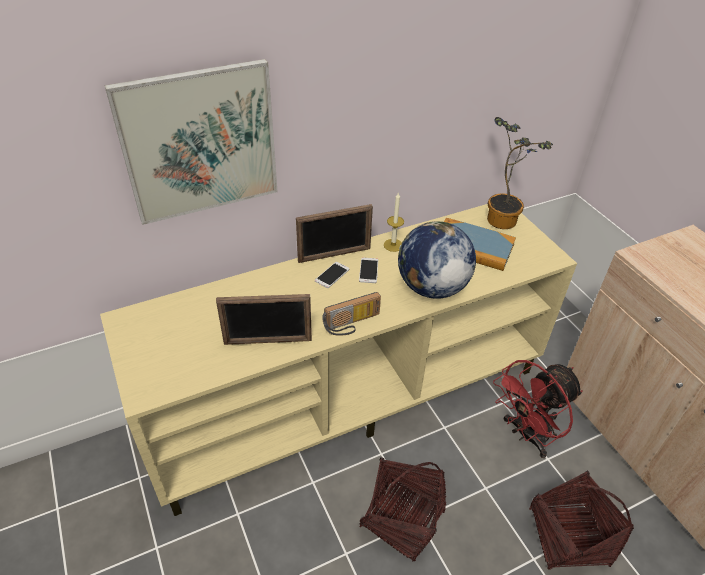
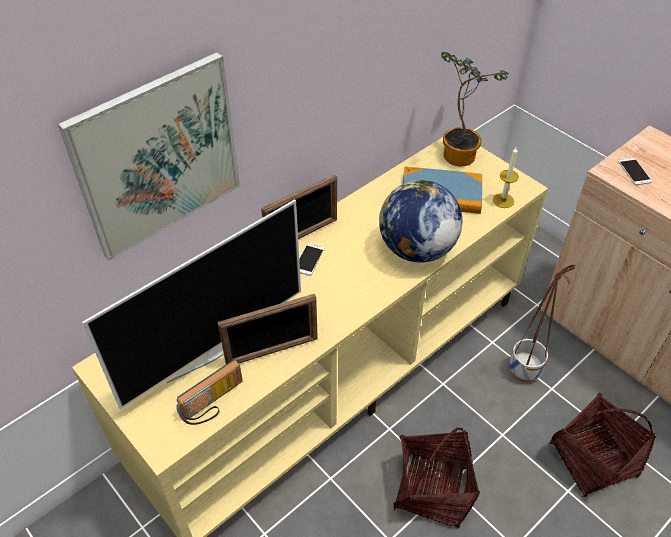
camera: 15 degrees left, 5 degrees up
(218, 329) = (212, 351): none -> television
(352, 324) = (352, 310): radio -> radio (214, 403)
(368, 270) = (345, 245): phone -> phone (634, 171)
(393, 245) = (359, 210): candle -> candle (503, 200)
(526, 435) = (524, 370): red fan -> planter

